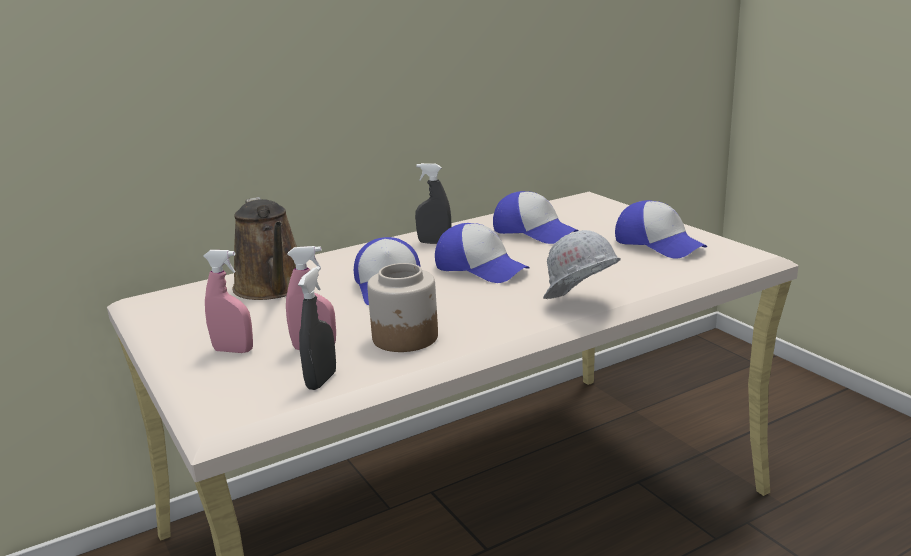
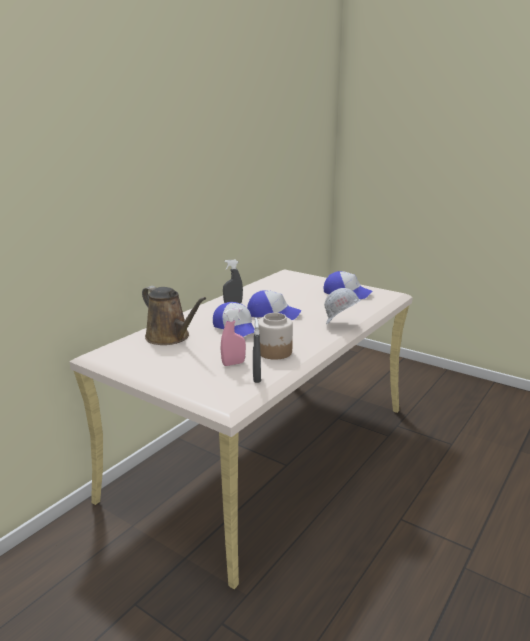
camera: 25 degrees left, 0 degrees up
(233, 350) = (190, 371): pink spray bottle -> none
(534, 232) = (279, 292): cap -> none

